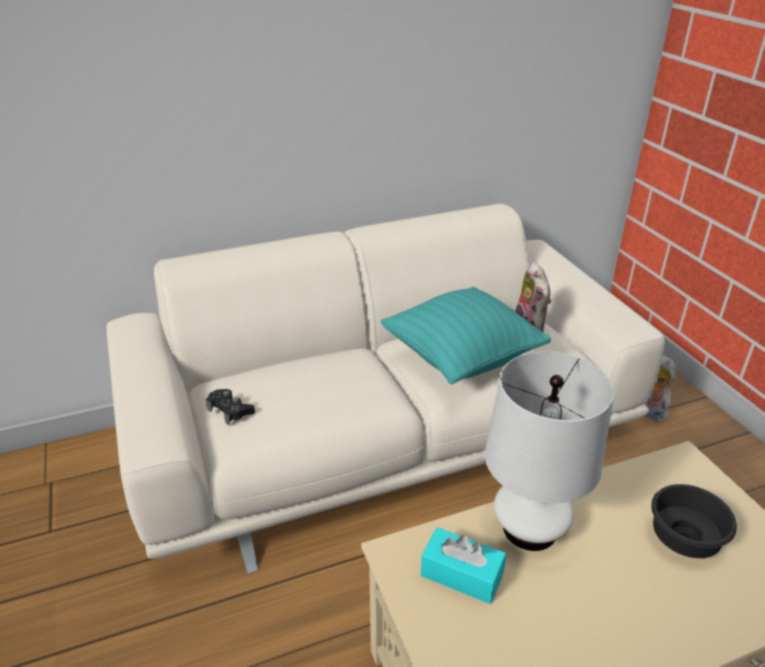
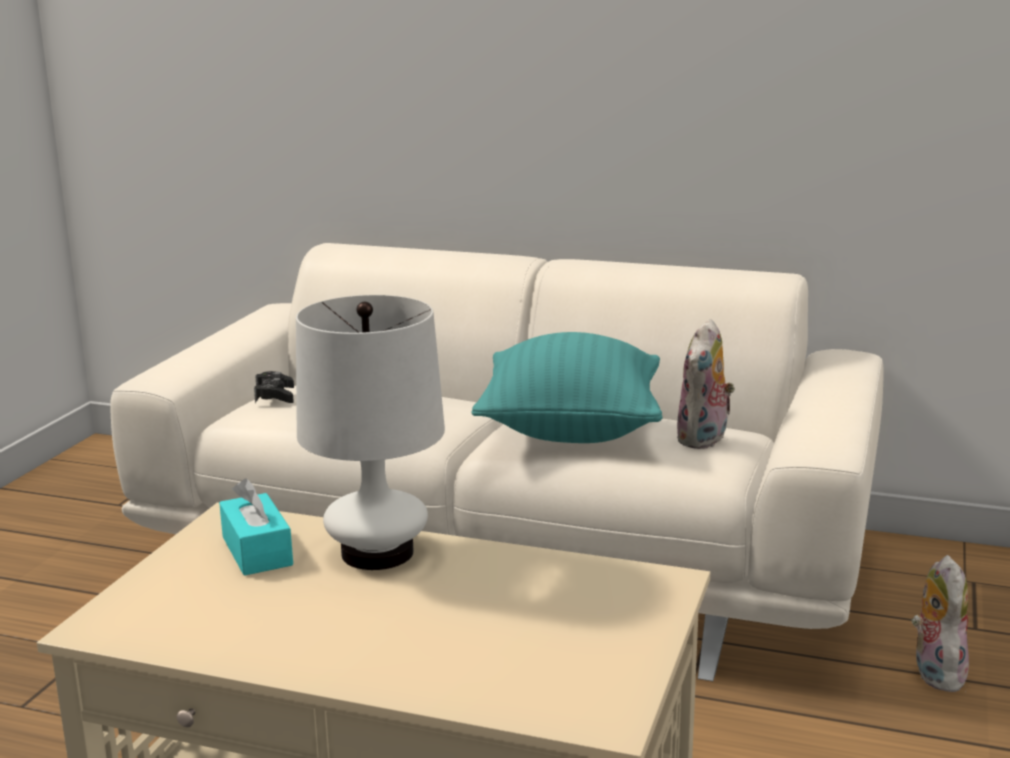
camera: 40 degrees right, 15 degrees down
(684, 540) = (522, 625): black bowl -> none

